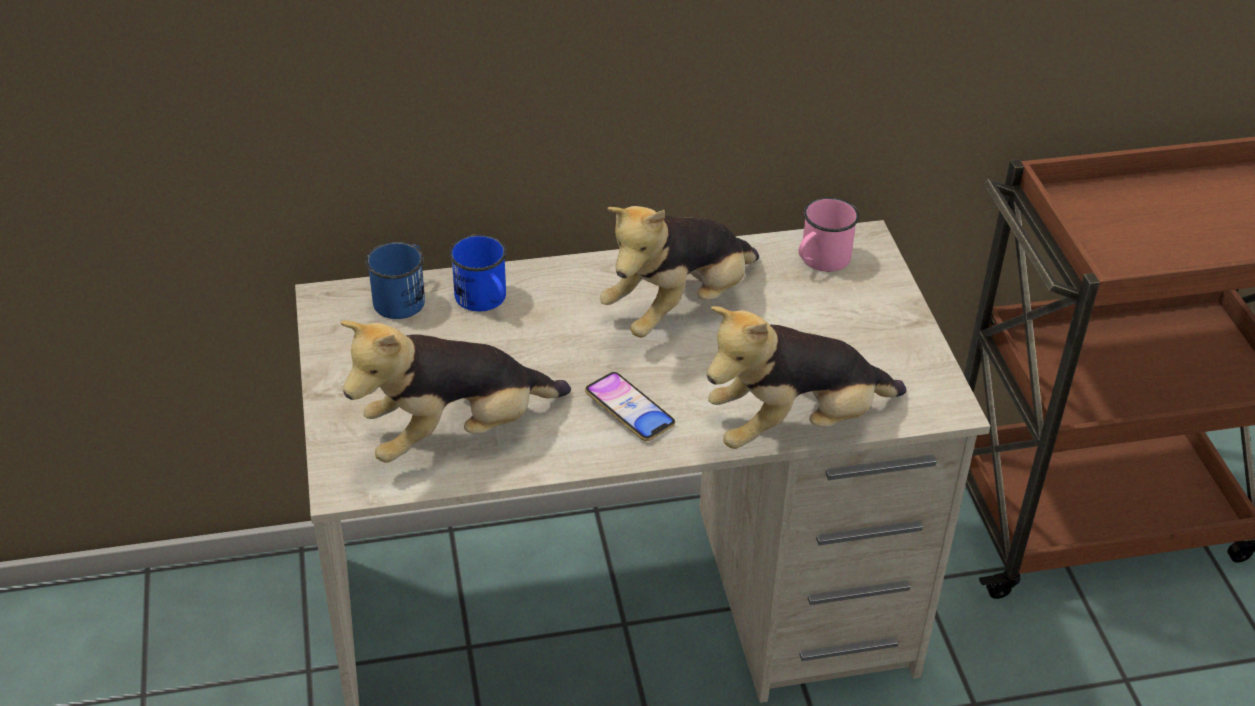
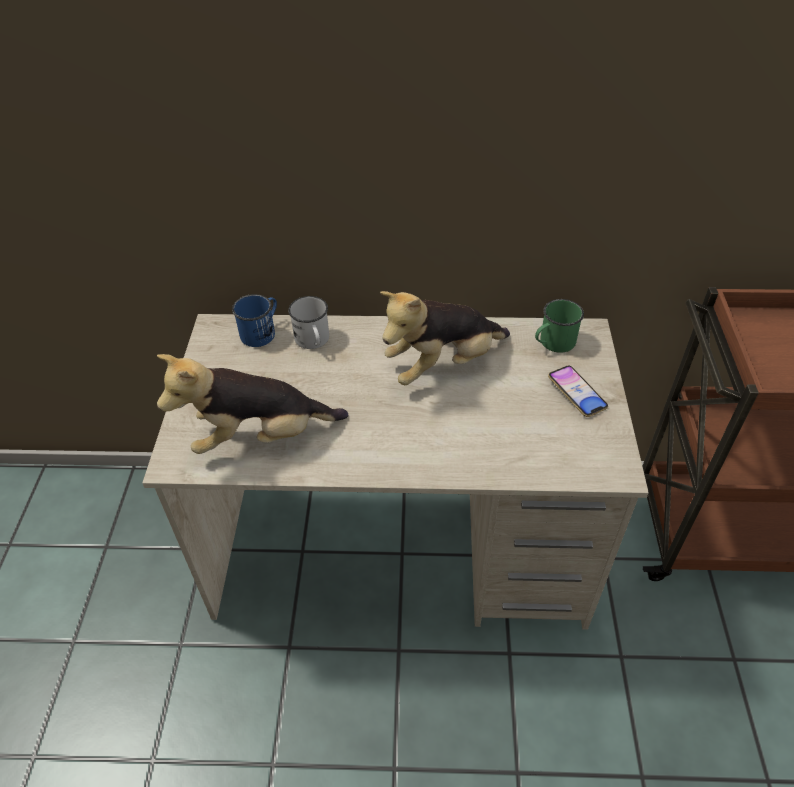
camera: 15 degrees right, 5 degrees up
(484, 300) = (313, 341): blue mug -> white mug
(629, 411) = (383, 438): phone -> phone (576, 394)
(795, 426) = (499, 469): plush toy -> none
(820, 261) = (553, 343): pink mug -> green mug

